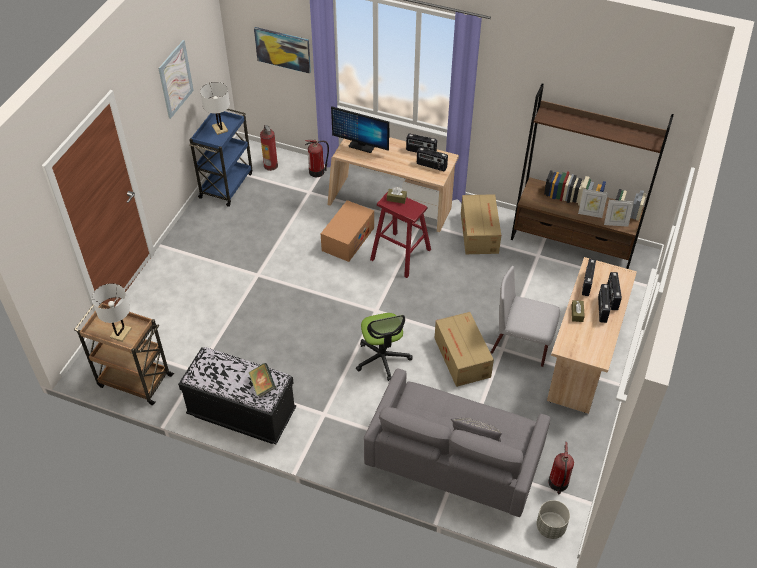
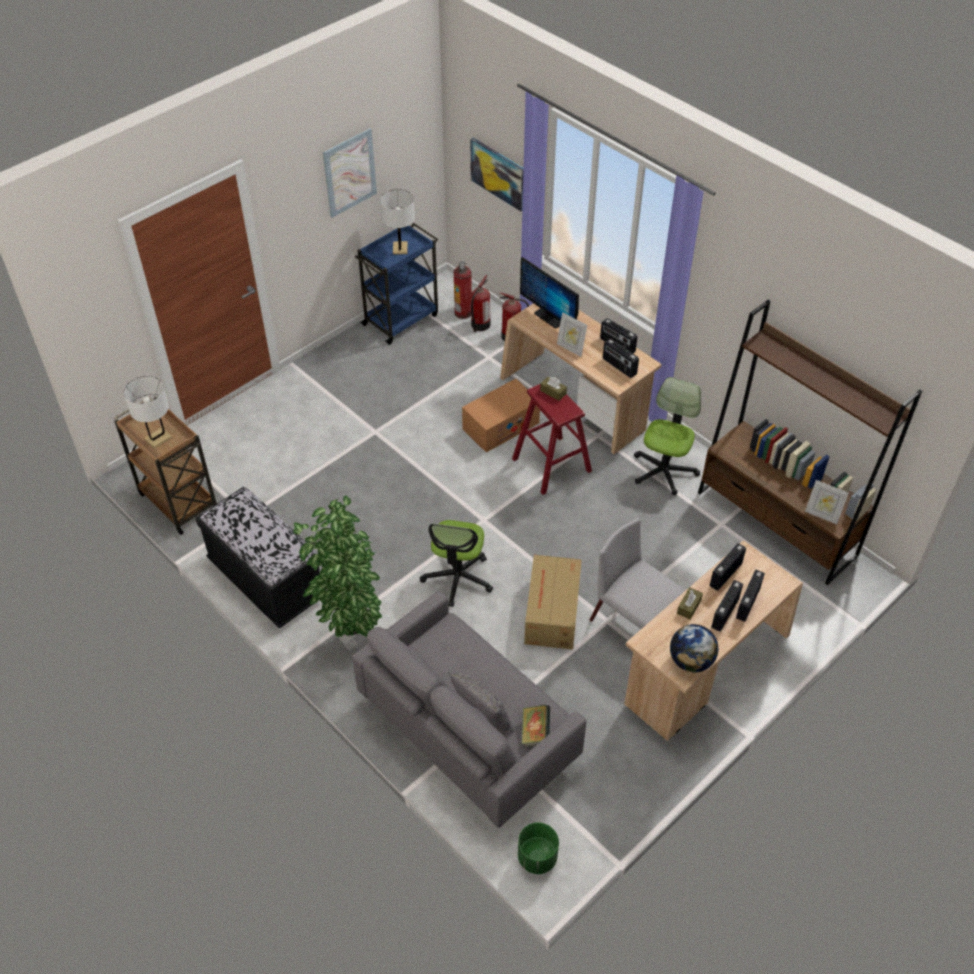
camera: 25 degrees right, 0 degrees up
(263, 385) = (279, 553): book -> book (535, 732)
(331, 431) = (351, 638): none -> potted plant
(479, 232) = (664, 471): cardboard box -> office chair
(550, 527) = (537, 857): grey planter -> green planter
(558, 483) = (578, 810): fire extinguisher -> fire extinguisher (480, 325)
(590, 214) = (795, 492): picture frame -> picture frame (570, 348)
(600, 349) = (691, 661): none -> globe

